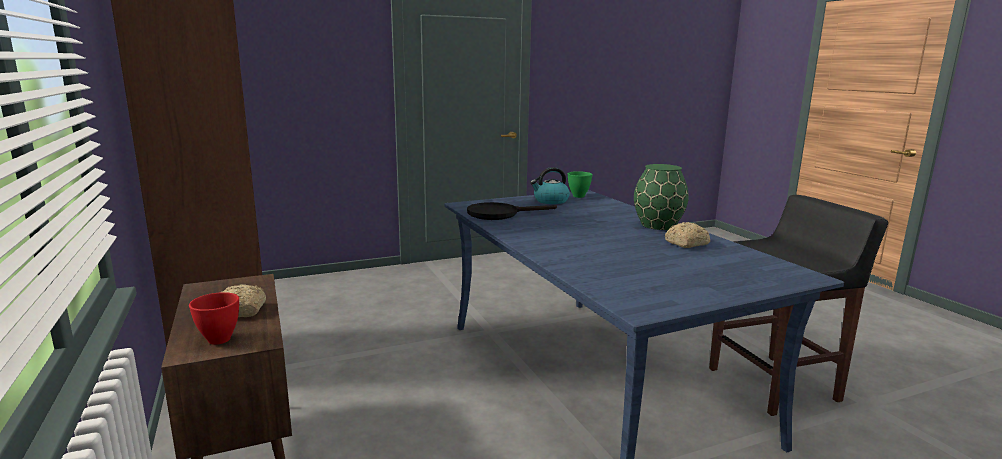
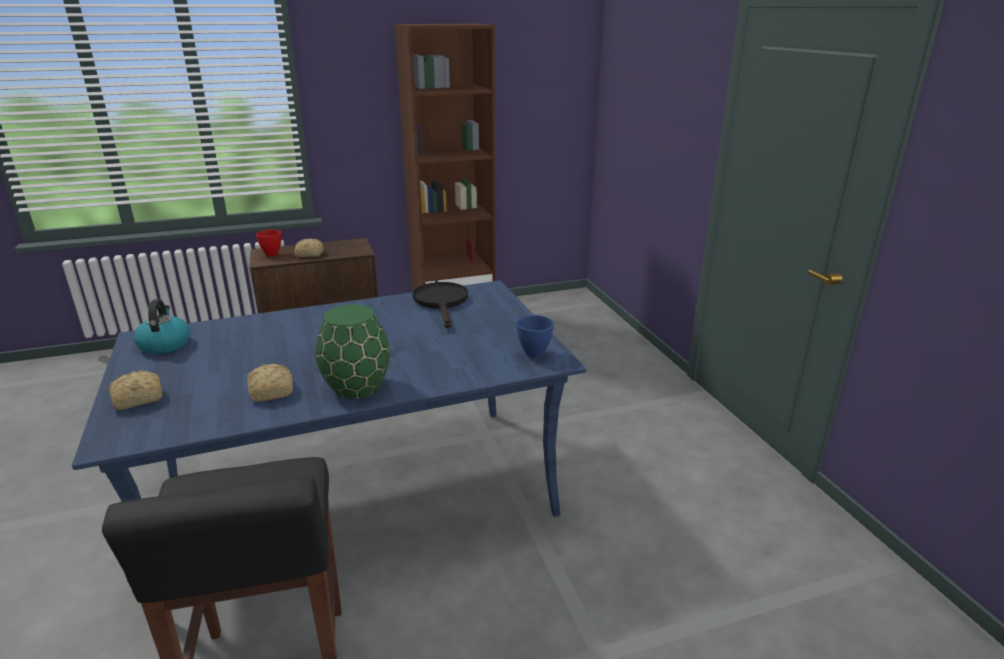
camera: 95 degrees right, 10 degrees up
(550, 201) = (504, 333): kettle -> kettle (165, 344)
(579, 196) = (535, 354): green bowl -> blue bowl
(749, 281) = (136, 399): none -> bread

